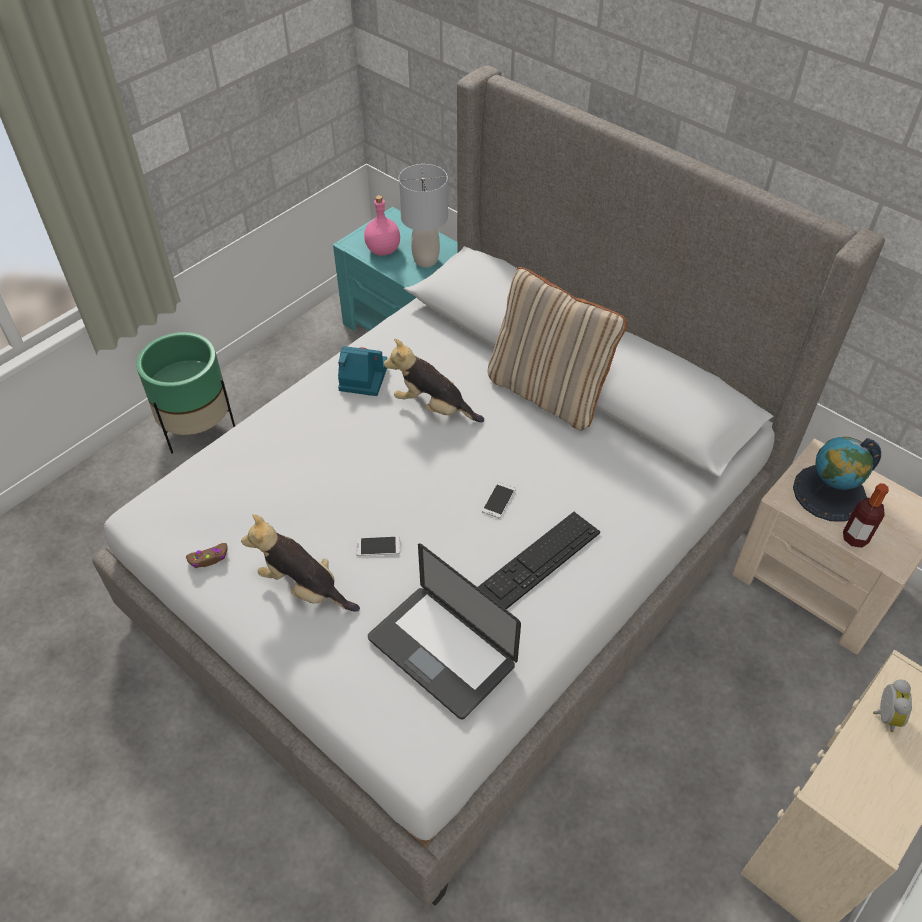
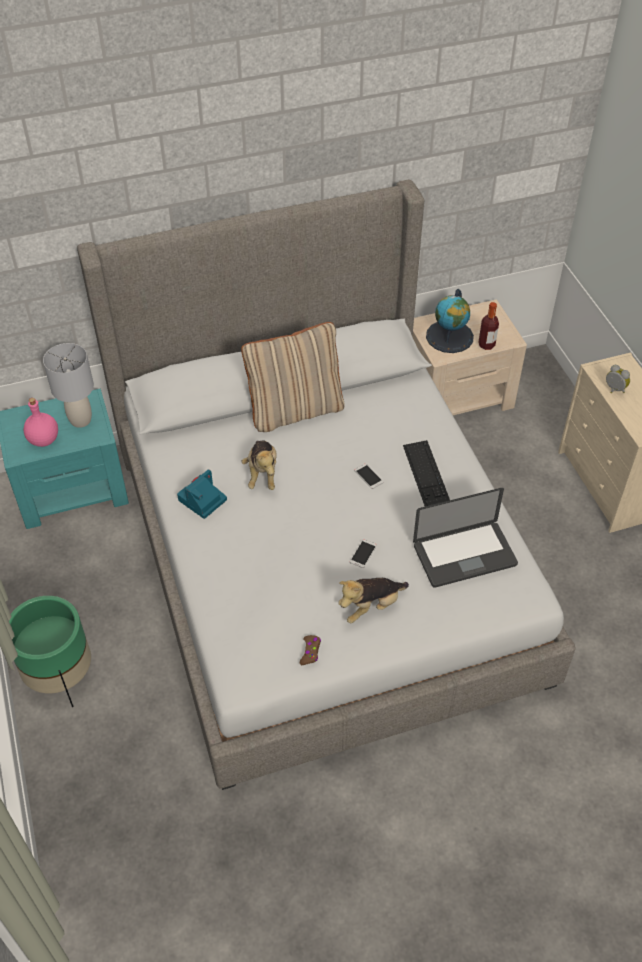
camera: 60 degrees left, 0 degrees up
(433, 407) = (262, 473): plush toy -> plush toy turned 60 degrees counterclockwise

